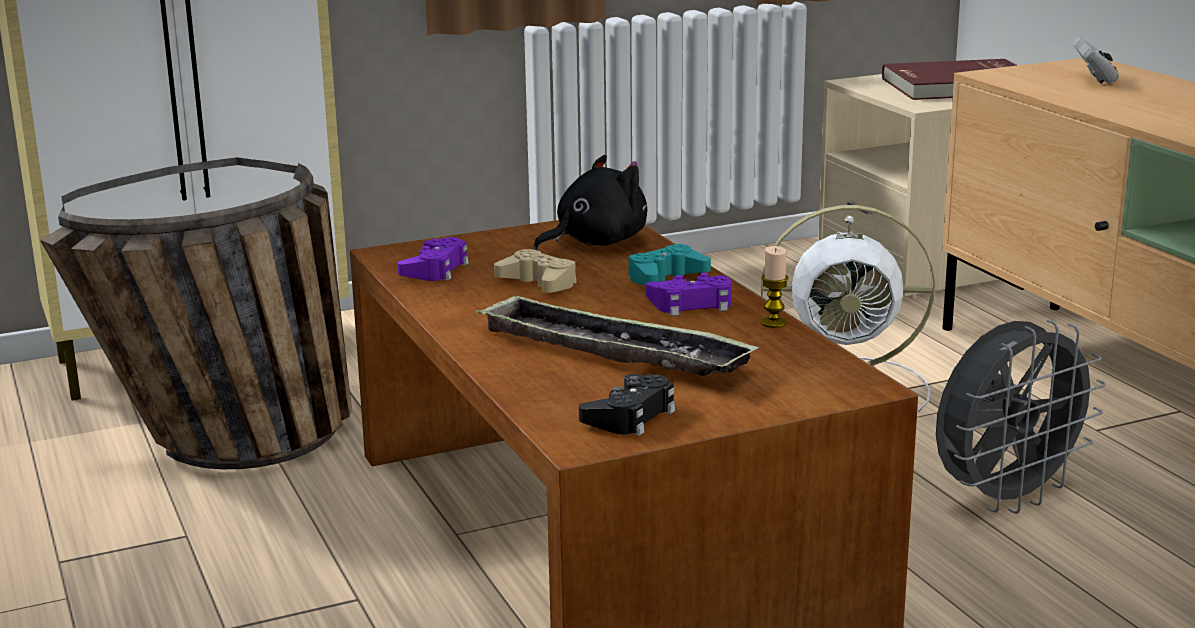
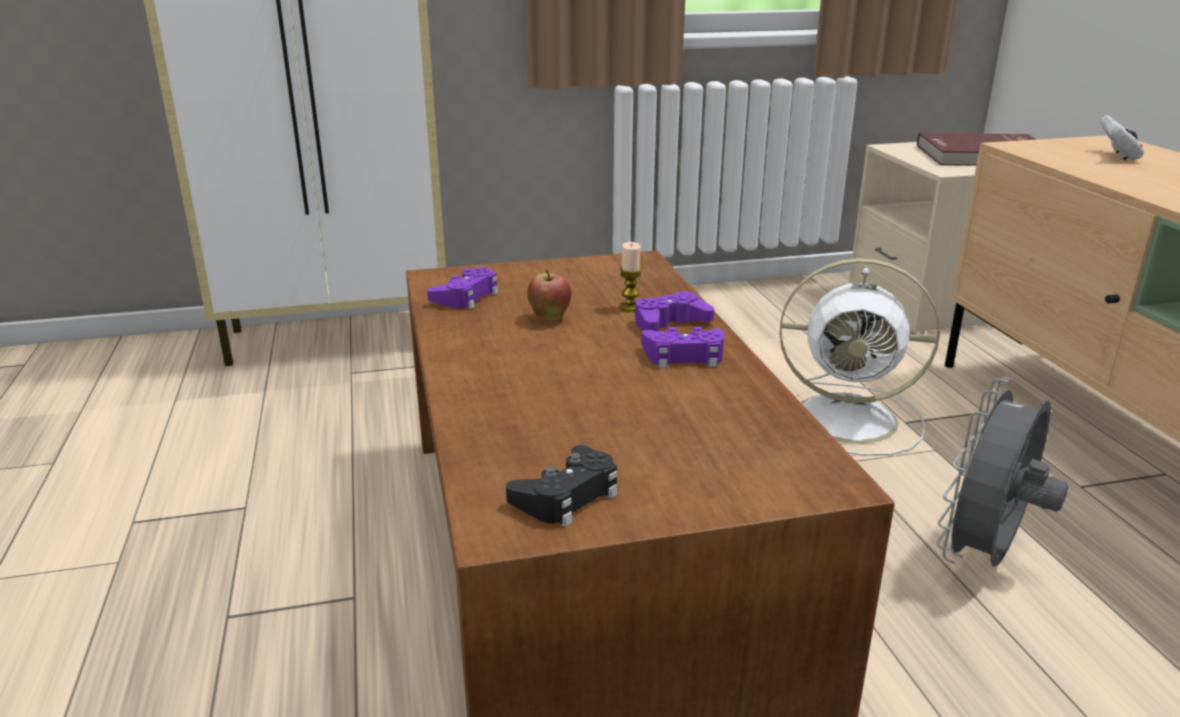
camera: 10 degrees right, 5 degrees up
(227, 452) = (316, 427): basket -> none
(538, 283) = (549, 318): beige game controller -> apple
(595, 242) = (620, 280): black plush toy -> none
(612, 352) = (584, 407): tray -> none
(665, 277) = (669, 323): turquoise game controller -> purple game controller
(773, 323) = (758, 387): candle -> candle (630, 307)
(1006, 499) = (985, 557): grey fan -> grey fan turned 150 degrees clockwise

